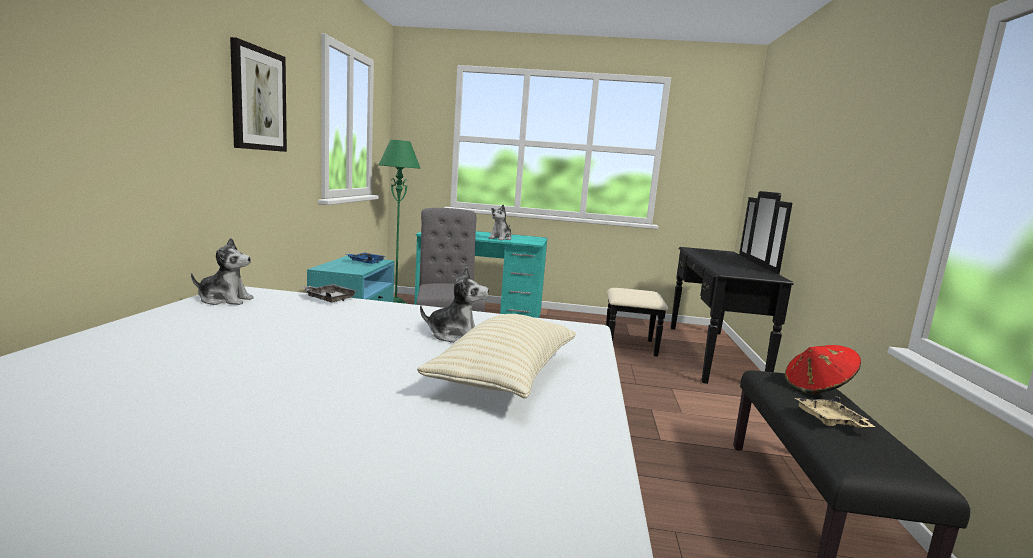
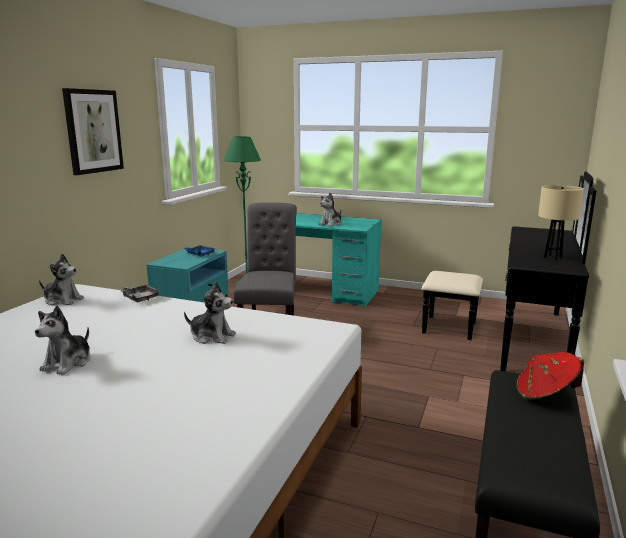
camera: 15 degrees right, 5 degrees up
(287, 365) = (68, 363): none -> plush toy
(505, 376) = (220, 378): beige pillow -> none
(746, 269) = (553, 257): none -> beige table lamp
(830, 421) = (523, 430): beige tray -> none

